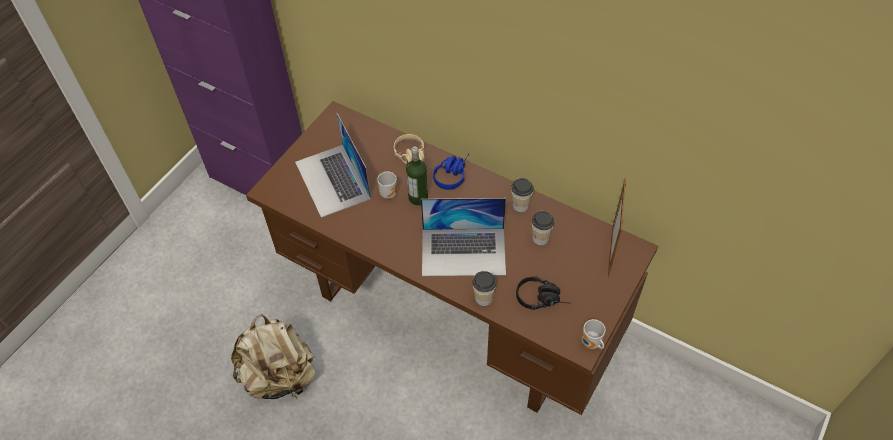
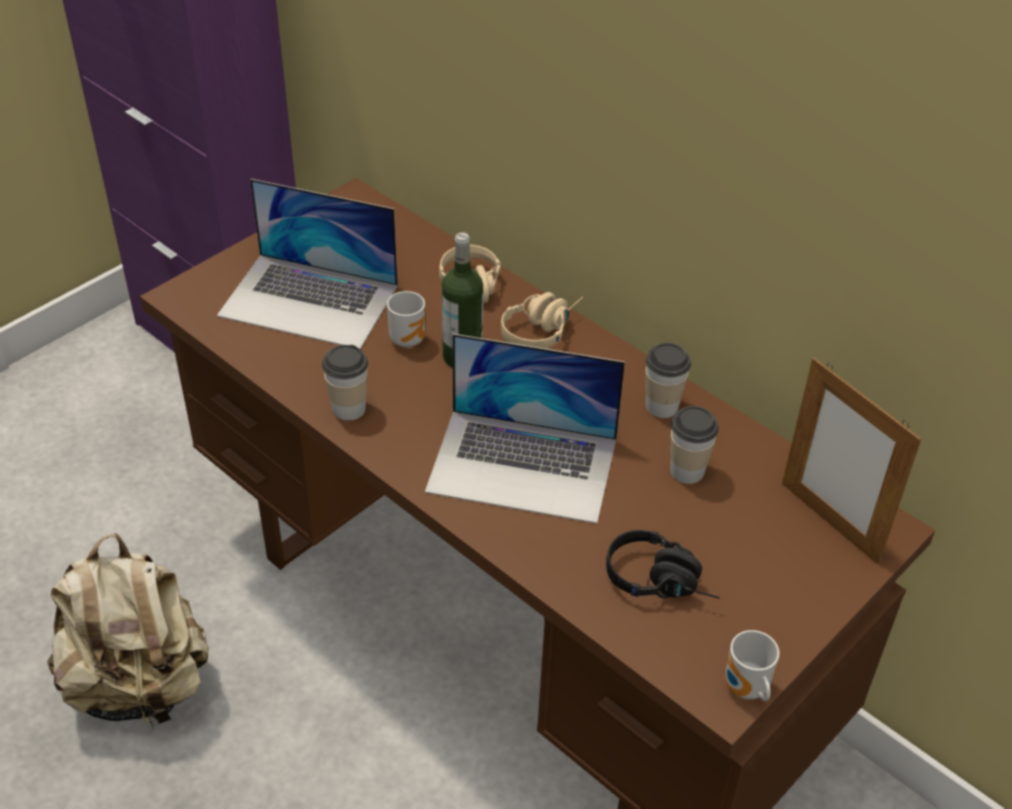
camera: 10 degrees right, 10 degrees down
(333, 180) = (309, 300): laptop -> laptop turned 60 degrees counterclockwise
(452, 174) = (542, 329): blue headphones -> beige headphones
(483, 298) = (538, 557): cup -> cup (348, 408)
(610, 252) = (829, 522): picture frame -> picture frame turned 60 degrees counterclockwise

